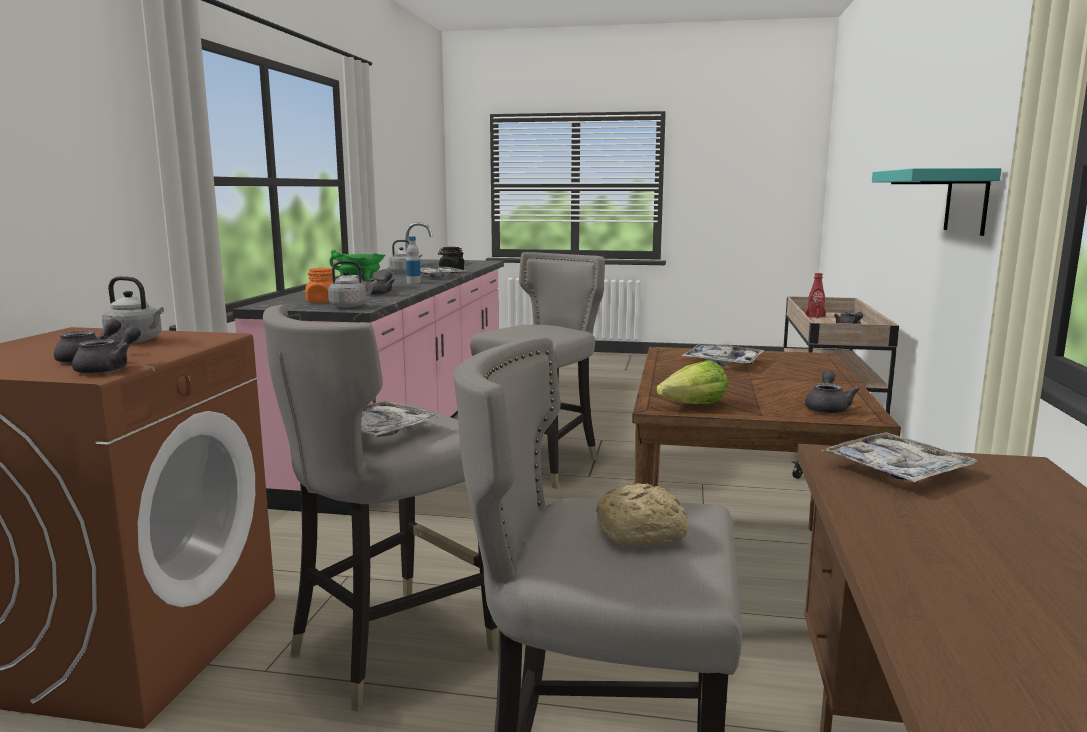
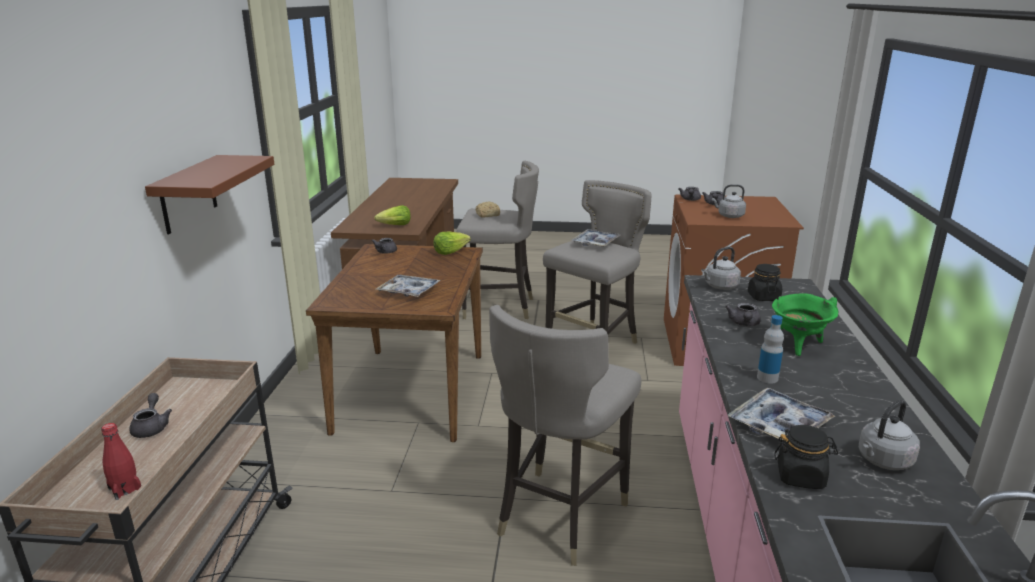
camera: 175 degrees right, 10 degrees up
(323, 301) = (763, 297): orange jar -> black jar
(896, 470) = (395, 225): tray -> lettuce
(967, 201) = (188, 194): turquoise shelf -> brown shelf

